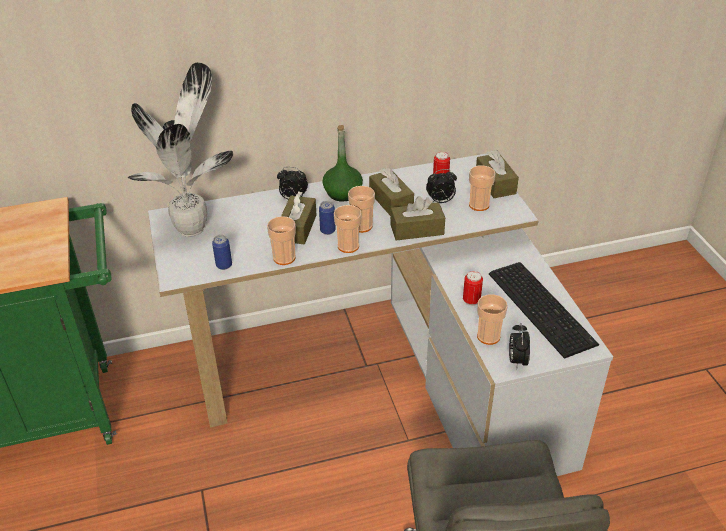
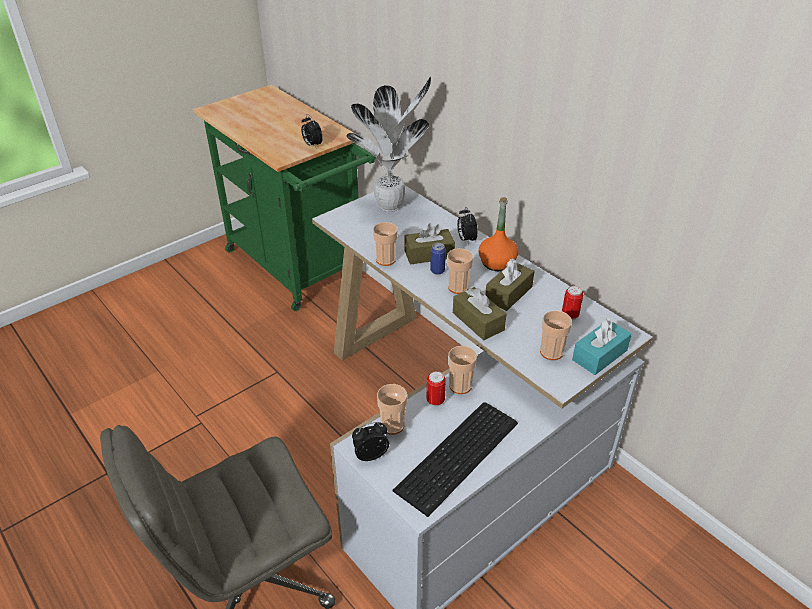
camera: 65 degrees right, 0 degrees up
(224, 265) = (357, 235): can -> none
(342, 193) = (497, 263): green bottle -> orange bottle
(348, 246) = (424, 288): cup -> cup (460, 386)
(440, 201) = (534, 325): alarm clock -> alarm clock (312, 145)
(495, 183) = (599, 355): brown tissue box -> turquoise tissue box

